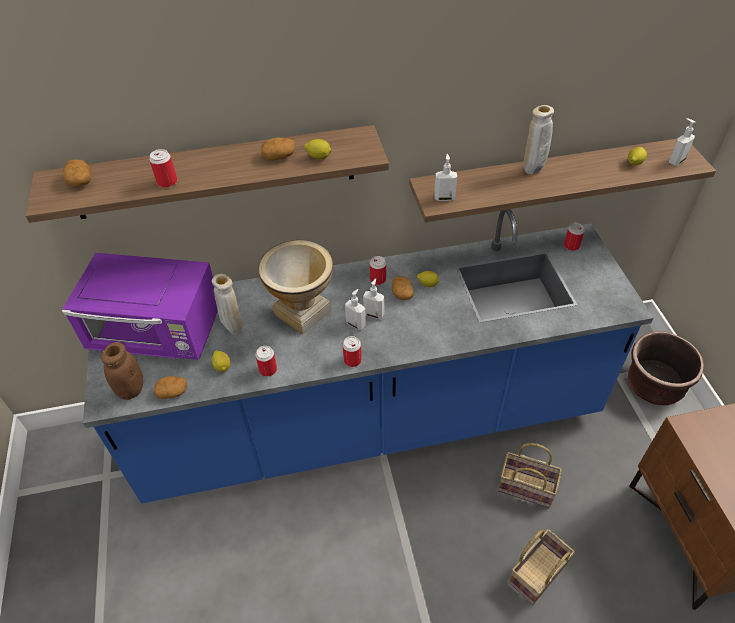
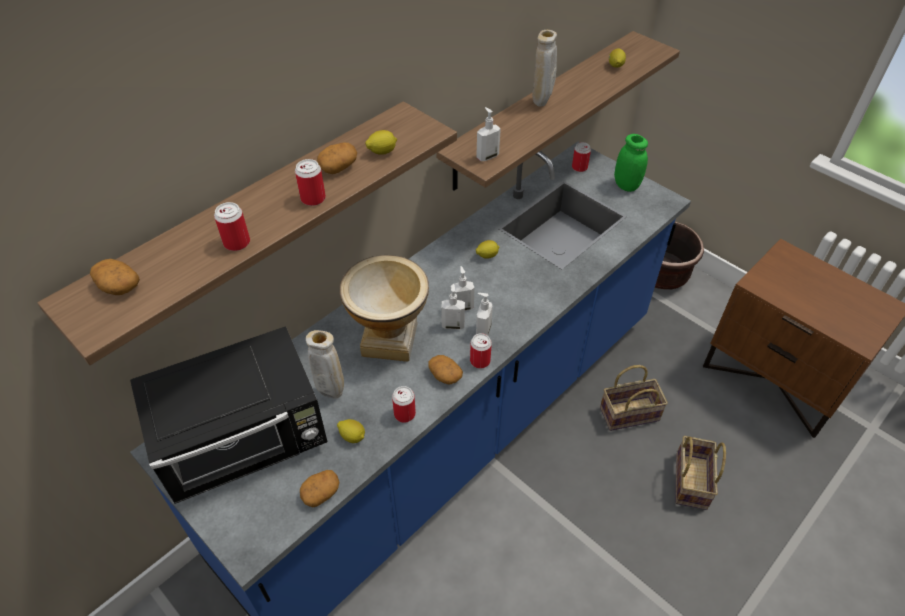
camera: 35 degrees left, 0 degrees up
(131, 389) = (269, 517): brown jar -> none
(158, 334) = (246, 442): purple microwave -> black microwave
(378, 279) = (436, 273): can -> can (313, 198)
(401, 293) = (470, 275): potato -> potato (444, 375)
(601, 278) = (626, 185): none -> green jar
(676, 161) = (645, 53): soap dispenser -> soap dispenser (482, 330)

